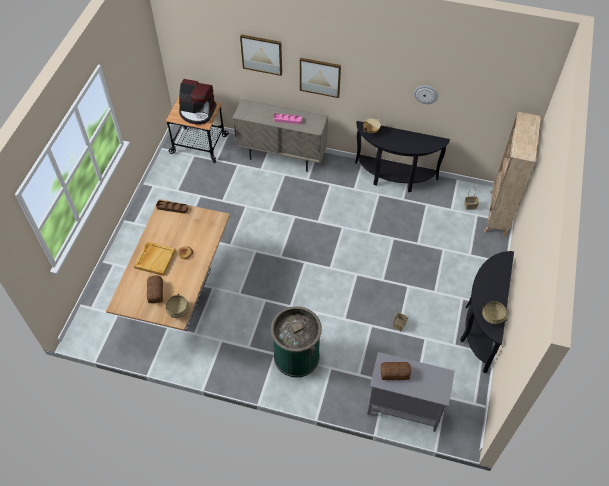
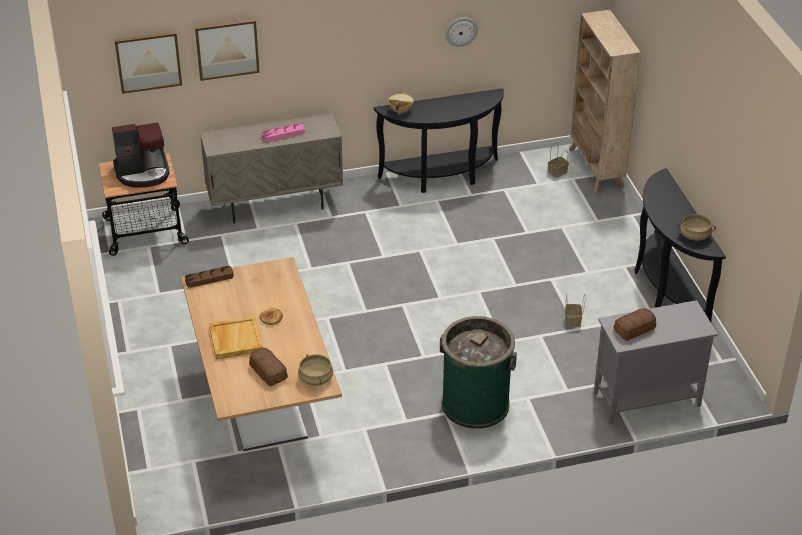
camera: 30 degrees left, 15 degrees down
(320, 77) = (314, 56): picture -> picture (148, 61)

